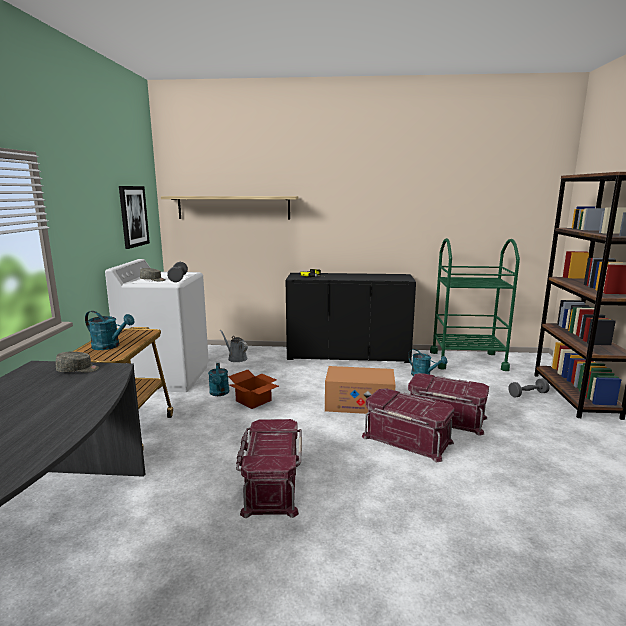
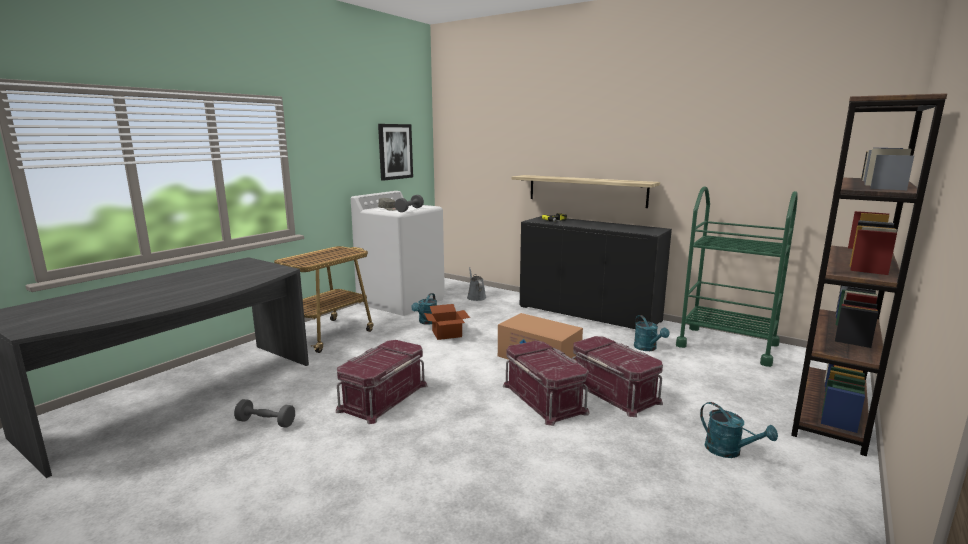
camera: 30 degrees right, 0 degrees up
(78, 370) = (261, 267): grey cap -> none
(110, 346) = (315, 257): turquoise watering can -> turquoise watering can (729, 451)
(233, 207) = (493, 145): shelf -> shelf (586, 190)
(528, 394) = (757, 395): grey dumbbell -> grey dumbbell (266, 422)

